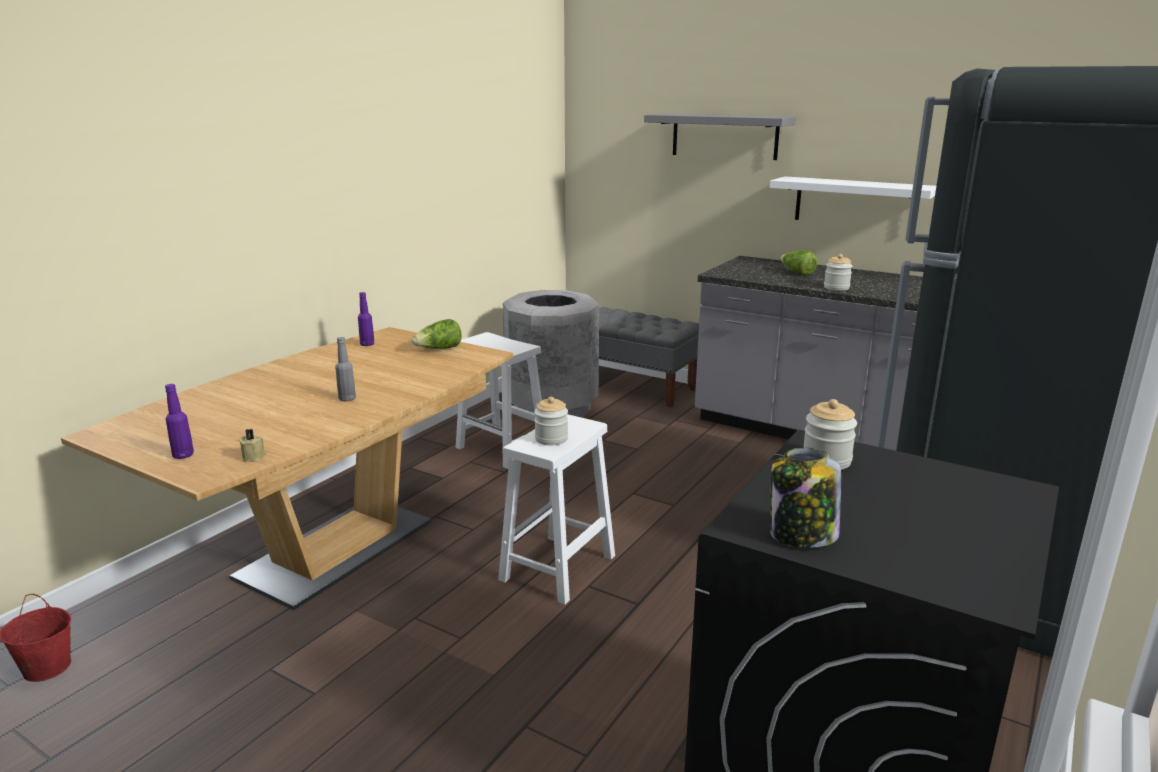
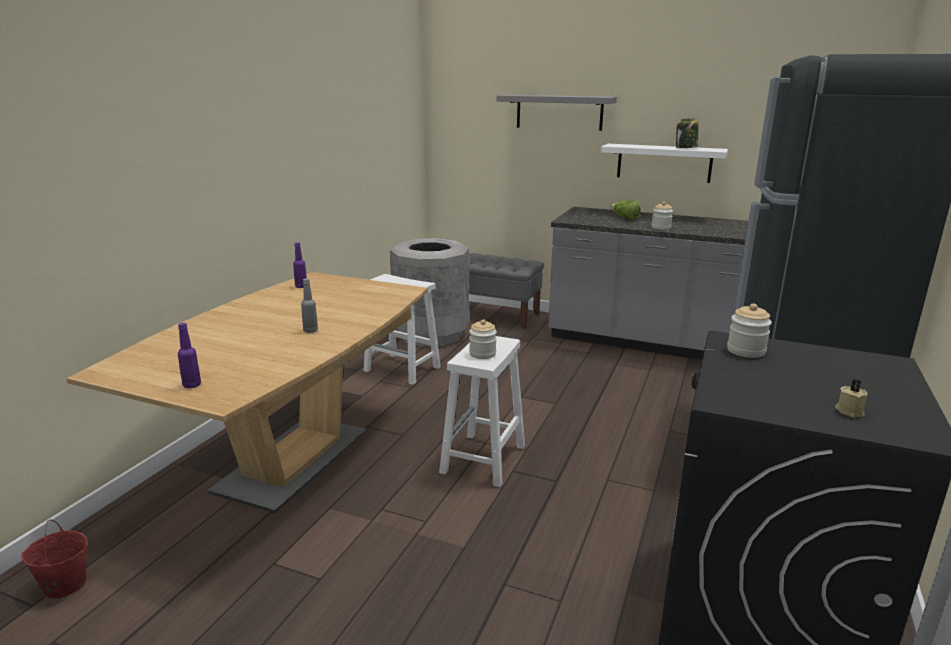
camera: 10 degrees left, 0 degrees up
(254, 457) = (257, 382): beige candle -> beige candle (850, 411)
(439, 349) = (365, 288): lettuce -> none
(801, 535) = (766, 405): jar -> jar (686, 148)

